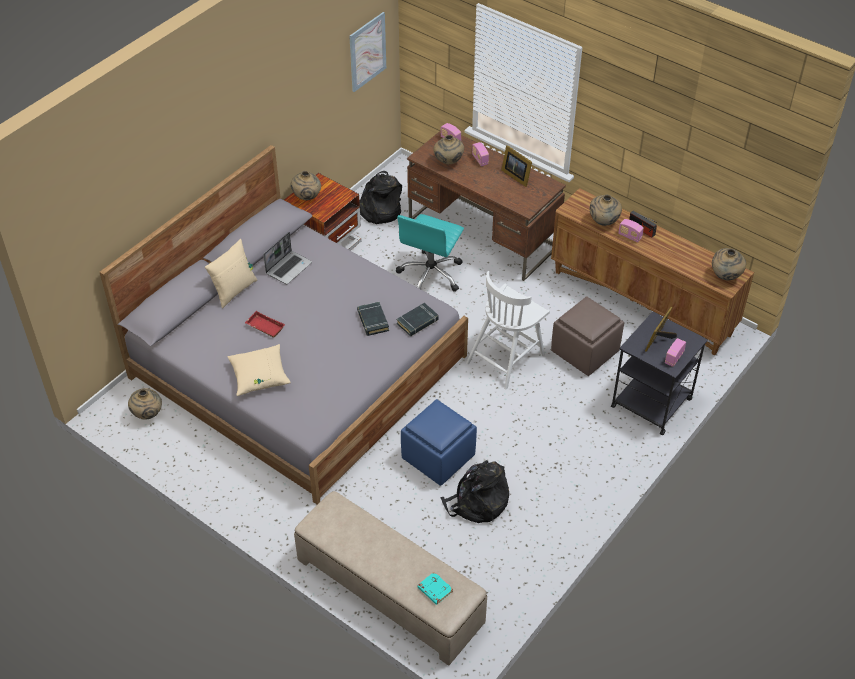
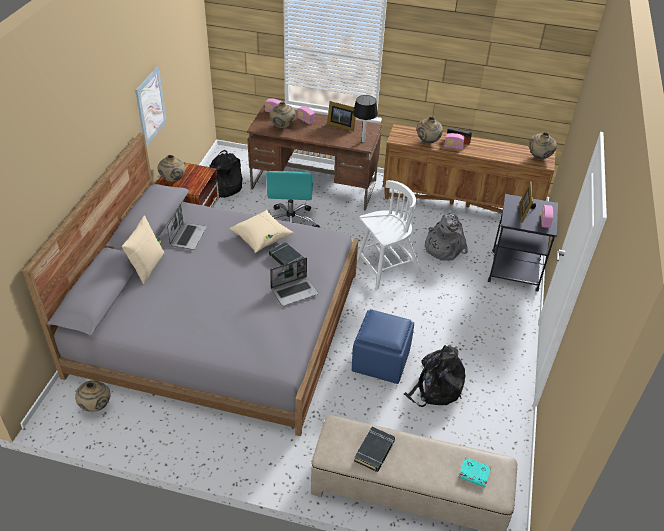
camera: 25 degrees left, 5 degrees down
(259, 376) = (211, 332): beige pillow -> beige pillow (261, 237)
(264, 327) = (192, 289): red tray -> none
(360, 358) = (294, 291): none -> laptop
(367, 52) = (191, 48): picture -> picture (150, 106)
(417, 322) = (325, 250): black book -> black book (374, 451)
(506, 357) = (387, 268): white chair -> white chair turned 135 degrees counterclockwise
(528, 203) = (363, 141): none -> table lamp
(585, 351) = (442, 247): brown ottoman -> grey backpack

